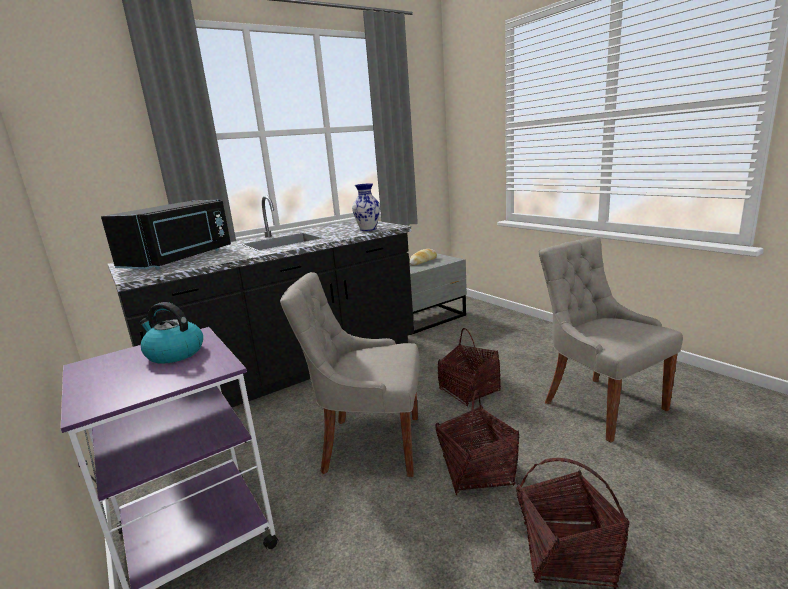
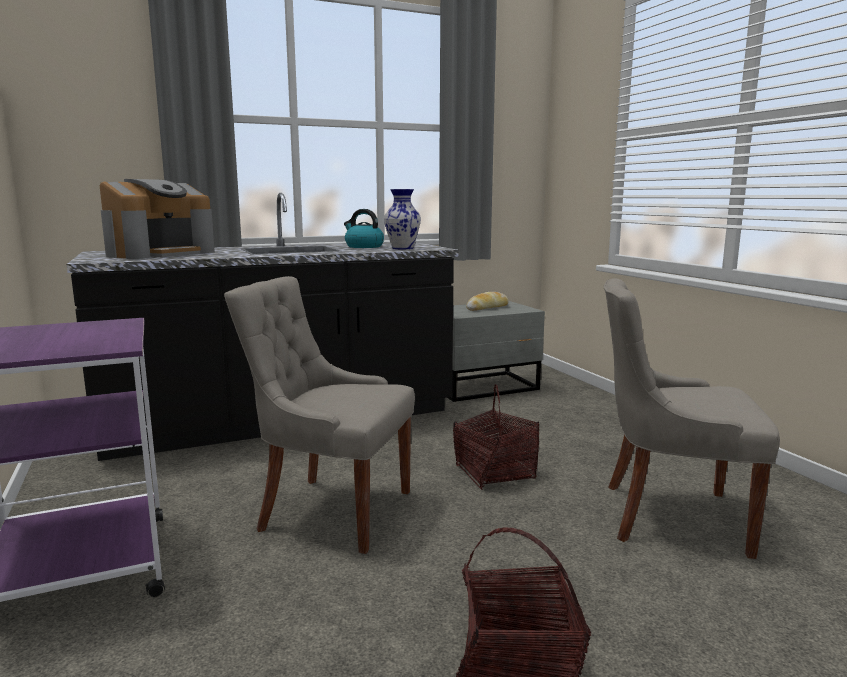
camera: 10 degrees right, 5 degrees down
(174, 353) = (82, 332): kettle -> kettle (363, 246)
(181, 259) = (160, 253): black microwave -> coffee machine
(477, 471) = (452, 562): basket -> none
(600, 405) = (669, 516): grey chair -> grey chair turned 60 degrees counterclockwise

